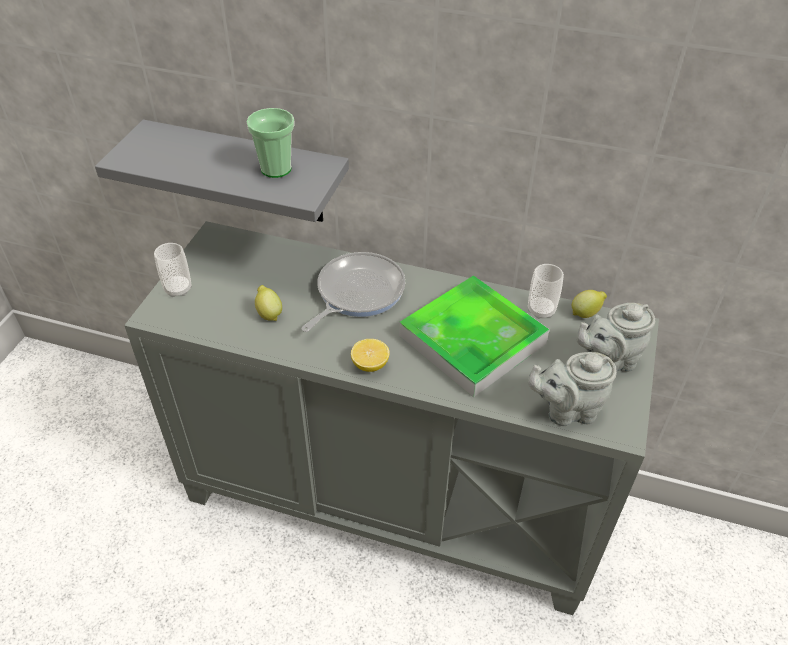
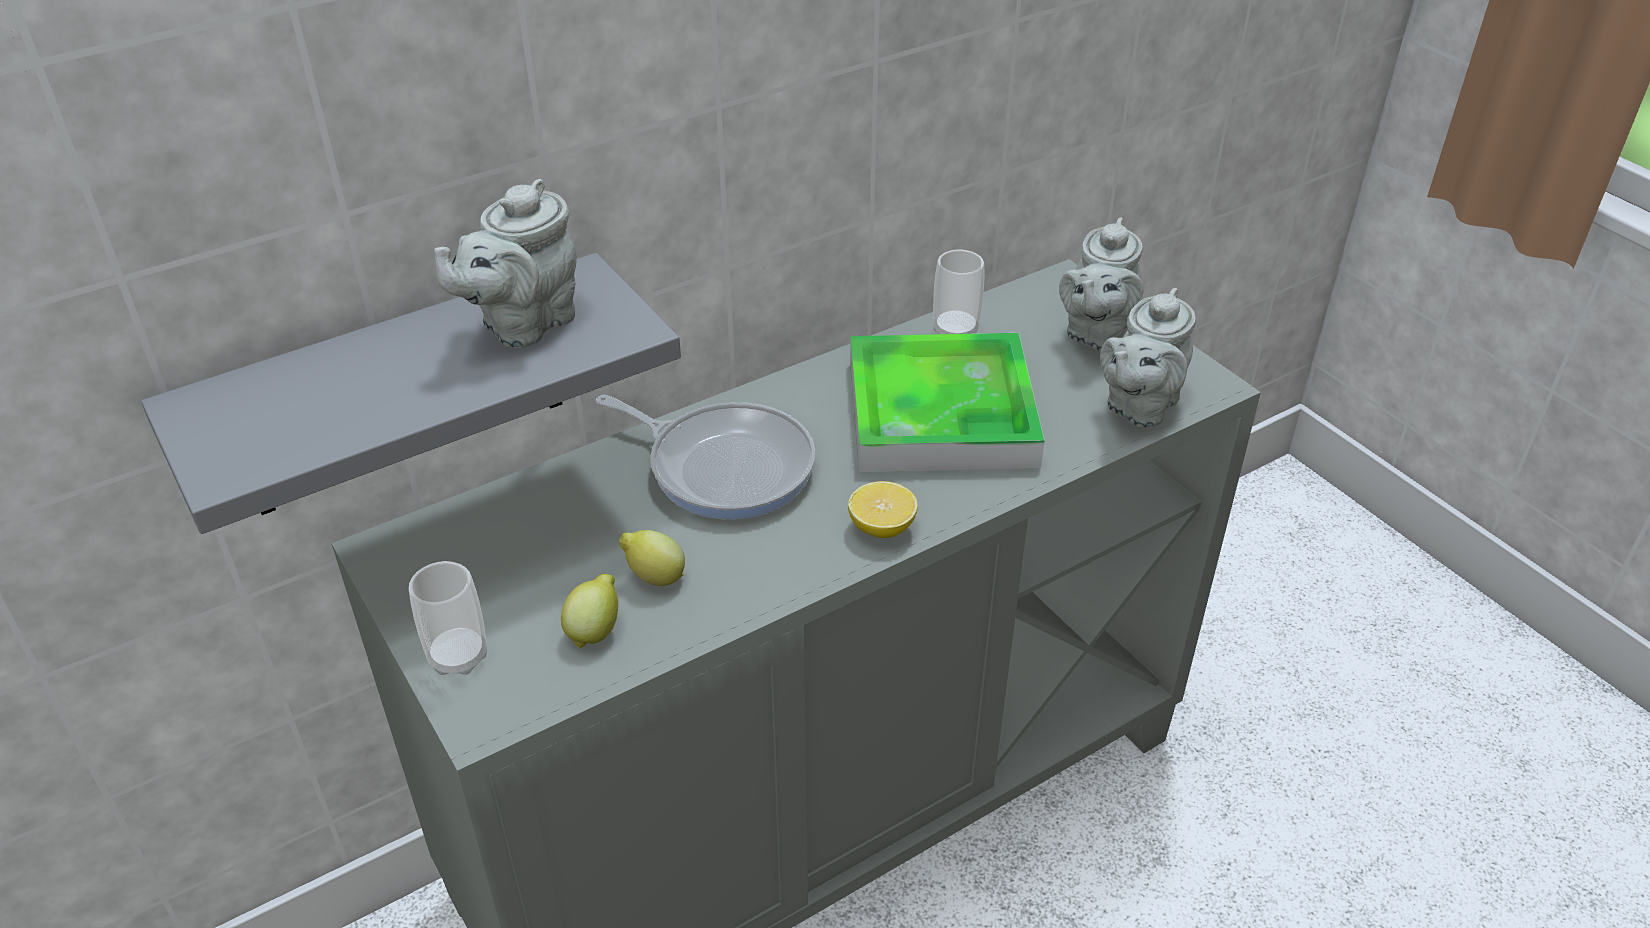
camera: 50 degrees left, 5 degrees down
(276, 169) = (523, 324): cup -> grey teapot
(357, 292) = (724, 466): frying pan -> frying pan turned 135 degrees clockwise
(586, 313) = (1001, 302): lemon -> lemon (595, 630)

